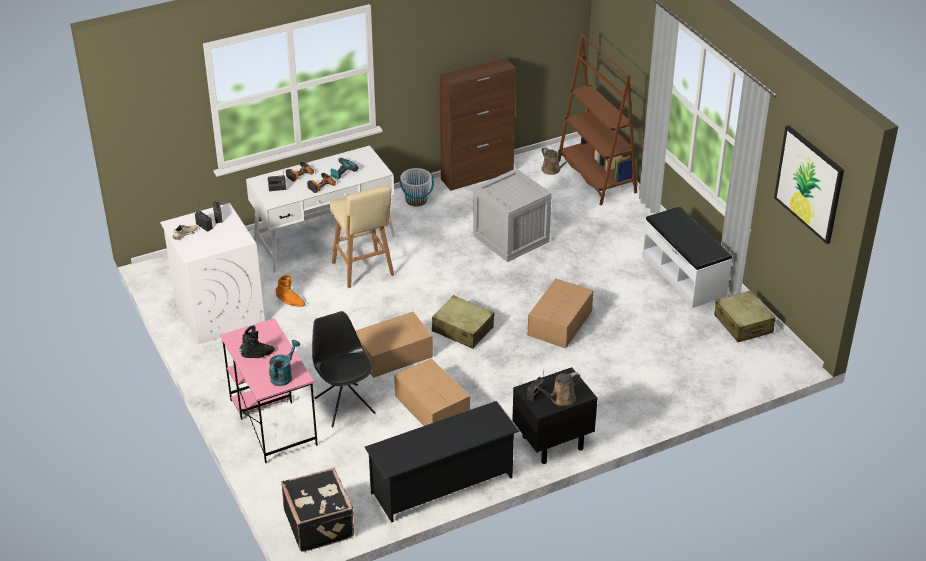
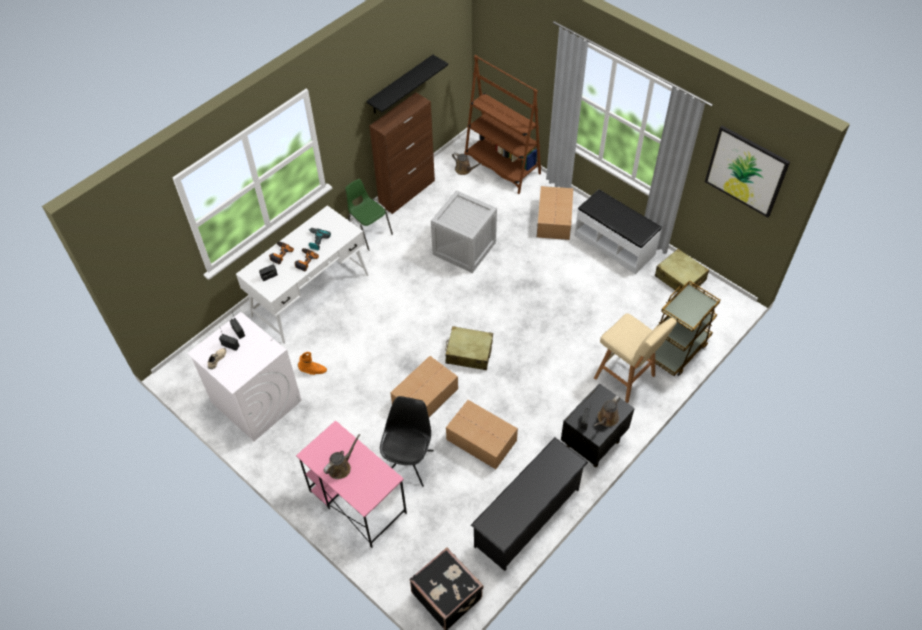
camera: 20 degrees left, 15 degrees up
(258, 355) = (341, 467): black boot -> brown watering can
(283, 375) = (374, 481): turquoise watering can -> none
(344, 405) = (409, 463): black chair -> black chair turned 60 degrees clockwise
(363, 270) = (359, 317): beige stool -> beige stool (626, 378)
(416, 200) = (369, 232): white bucket -> green chair
(487, 43) = (401, 85): none -> black shelf
(561, 322) = (543, 321): cardboard box -> cardboard box (554, 219)
(699, 387) = (676, 350): none -> brown cart

